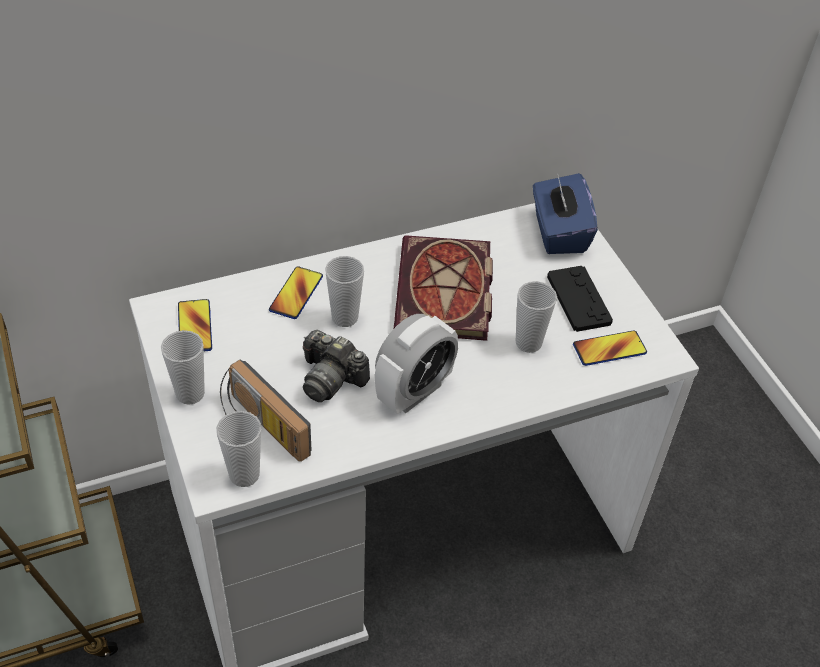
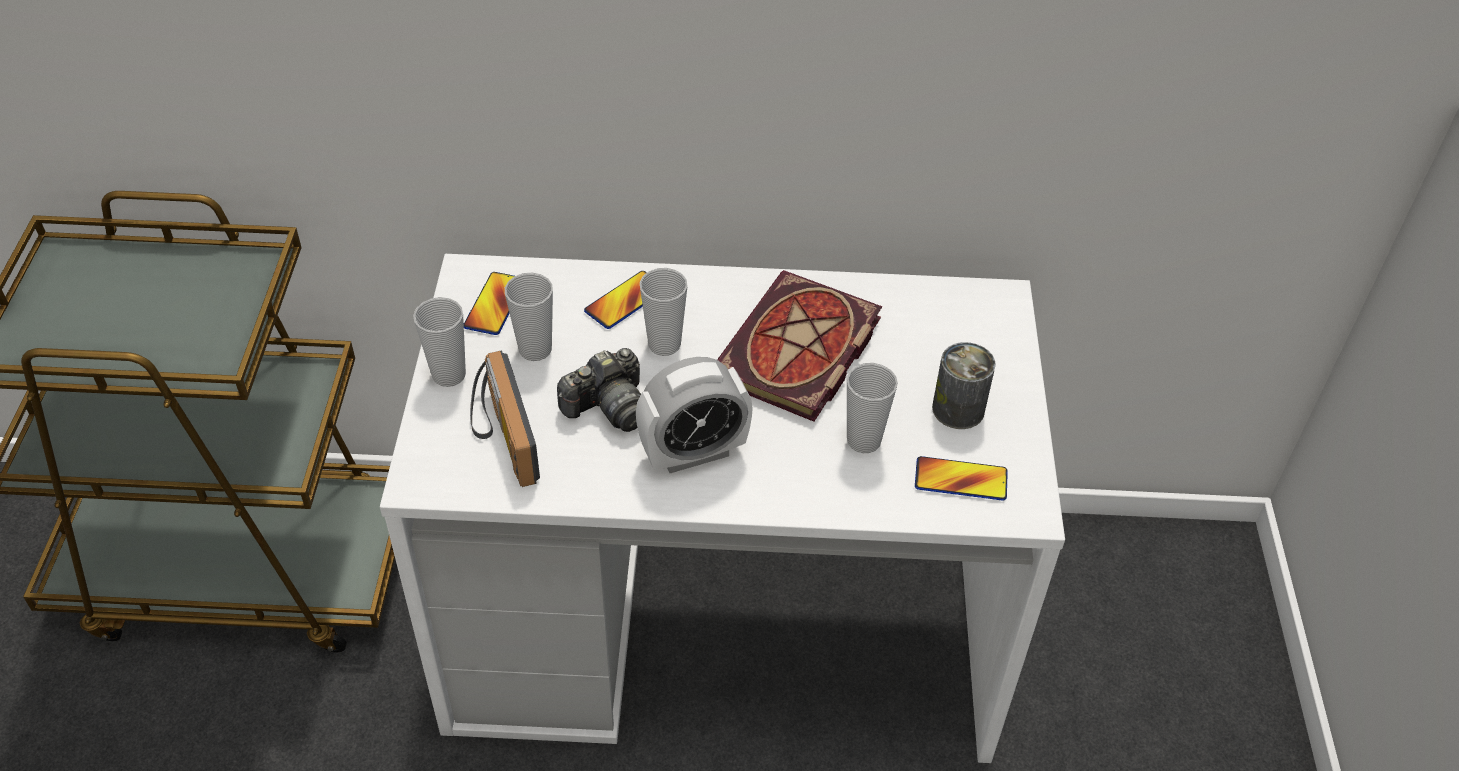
camera: 25 degrees right, 0 degrees up
(244, 475) = (455, 480): cup -> cup (535, 349)
(331, 378) = (608, 407): camera -> camera turned 90 degrees counterclockwise
(558, 232) = (982, 322): blue tissue box -> none
(578, 299) = (958, 409): black game controller -> can

